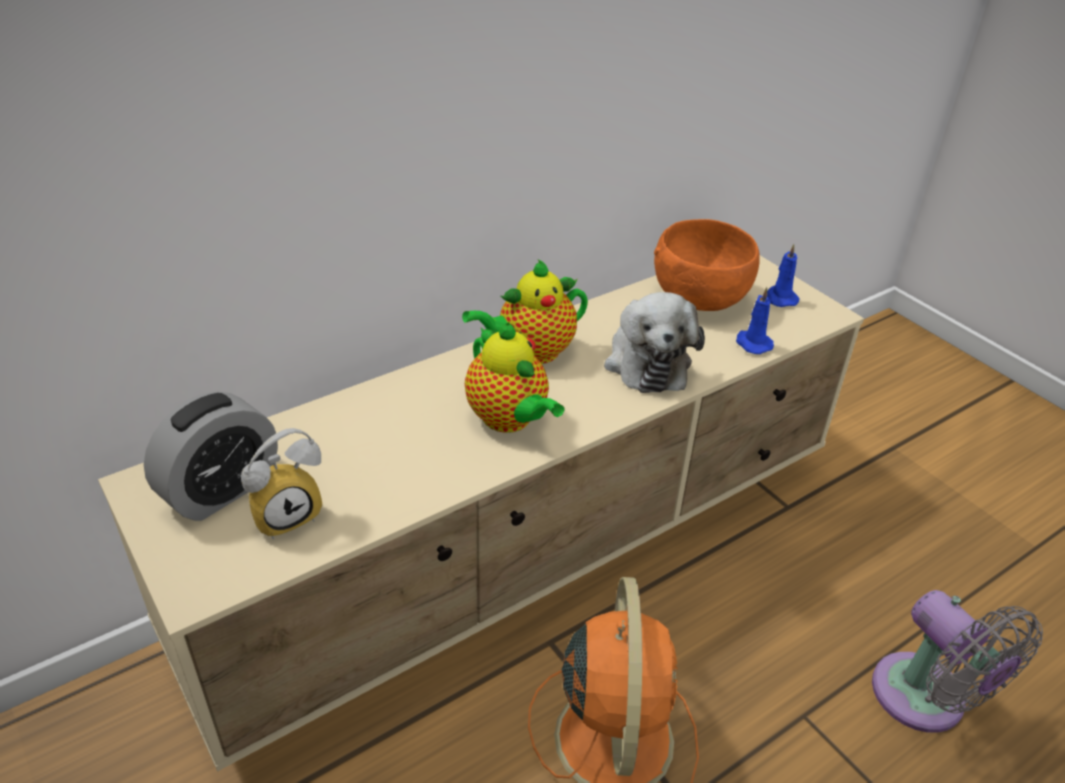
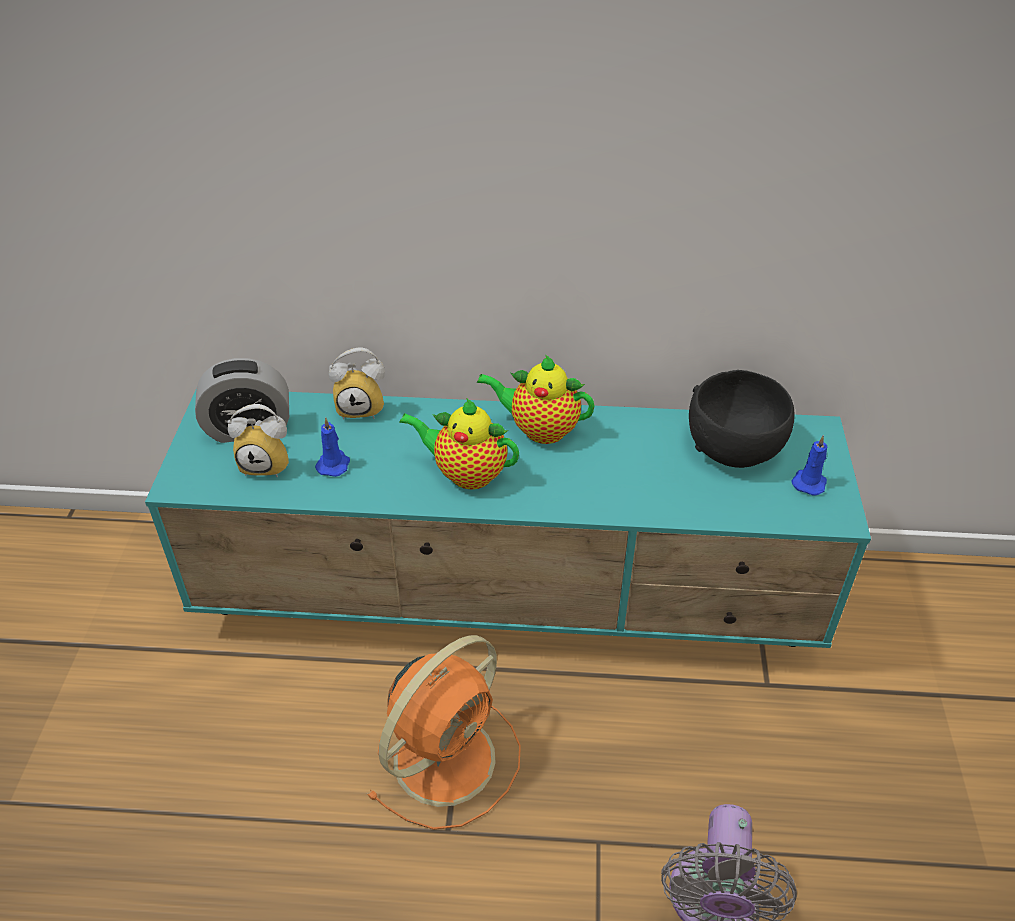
camera: 40 degrees right, 5 degrees up
(332, 410) = (362, 407): none -> alarm clock
(509, 420) = (466, 473): teapot -> teapot turned 105 degrees clockwise
(528, 557) = (511, 599): beige tv stand -> turquoise tv stand
(646, 361) = (620, 479): plush toy -> none
(699, 296) = (734, 447): orange bowl -> black bowl
(752, 343) = (729, 509): blue candle -> blue candle (334, 464)

